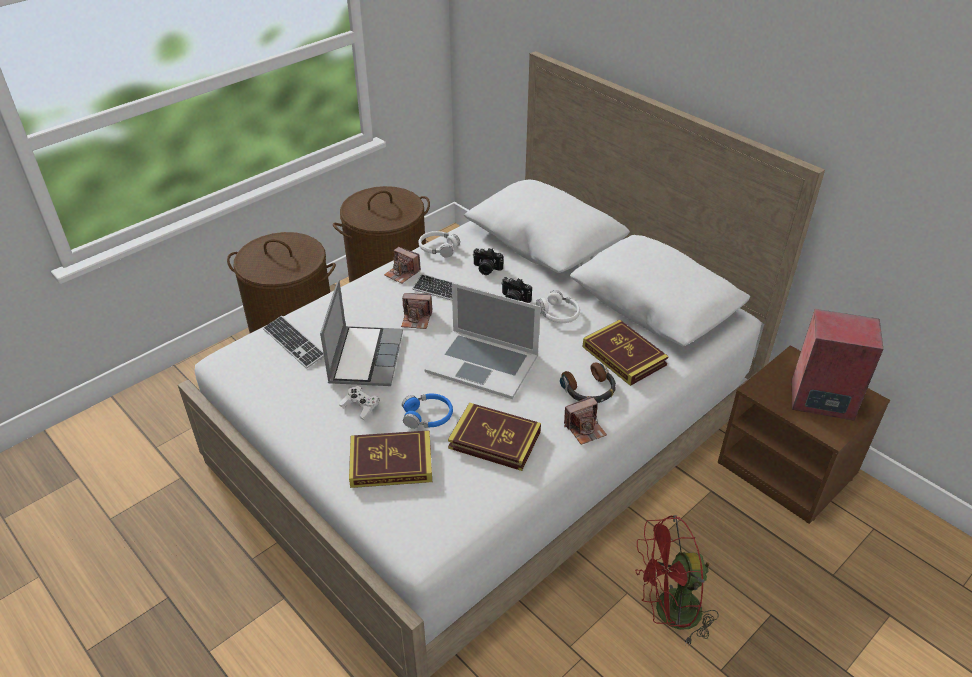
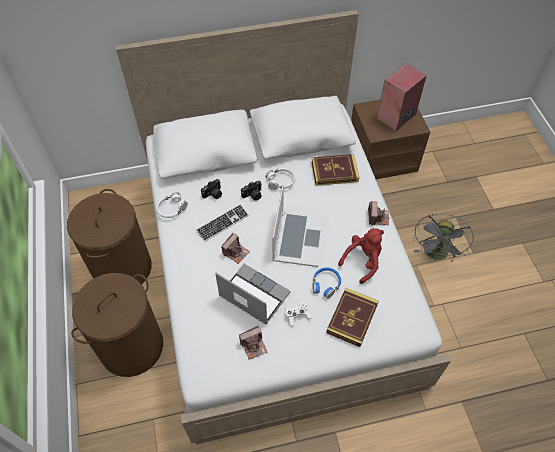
camera: 60 degrees left, 15 degrees up
(294, 343) = (211, 330): keyboard -> none
(402, 273) = (183, 240): camera -> camera (253, 346)
(482, 363) = (298, 237): laptop -> laptop turned 45 degrees counterclockwise
(494, 440) = (363, 261): book -> red plush toy
(589, 390) = (350, 200): headphones -> none
(668, 613) = (436, 255): red fan -> grey fan

